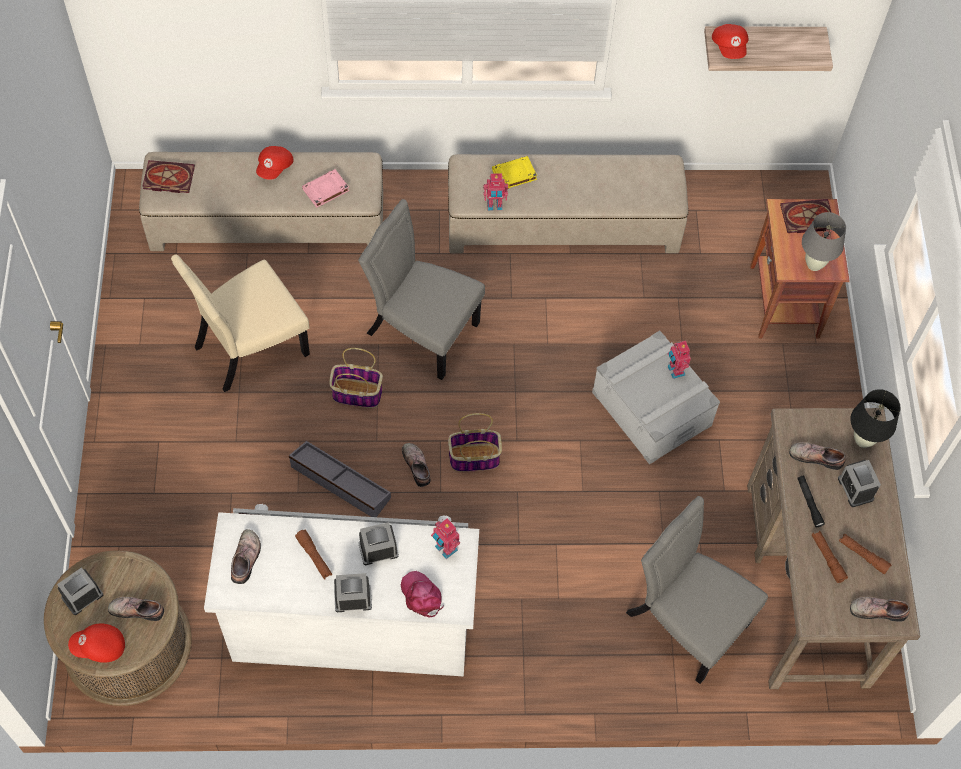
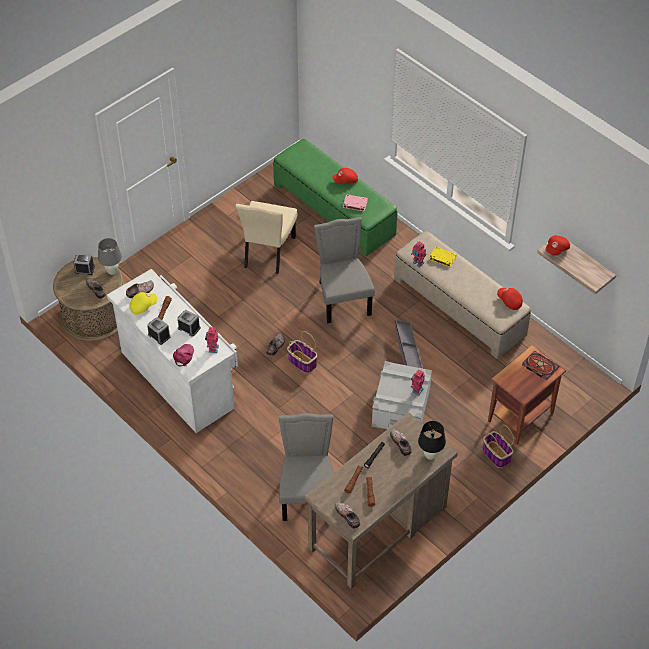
camera: 50 degrees right, 10 degrees down
(99, 647) = (69, 290): red cap -> red cap (509, 301)
(167, 178) = (298, 153): book -> none
(252, 347) = (268, 250): beige chair -> beige chair turned 90 degrees counterclockwise
(269, 221) = (335, 209): beige bench -> green bench
(276, 576) = (143, 306): none -> yellow cap
(339, 483) = (238, 326): grey storage box -> grey storage box (407, 351)
(356, 393) = (286, 300): basket -> basket (496, 455)
(814, 265) = (517, 386): grey table lamp -> grey table lamp (112, 271)
(855, 489) = (401, 468): alarm clock -> none

